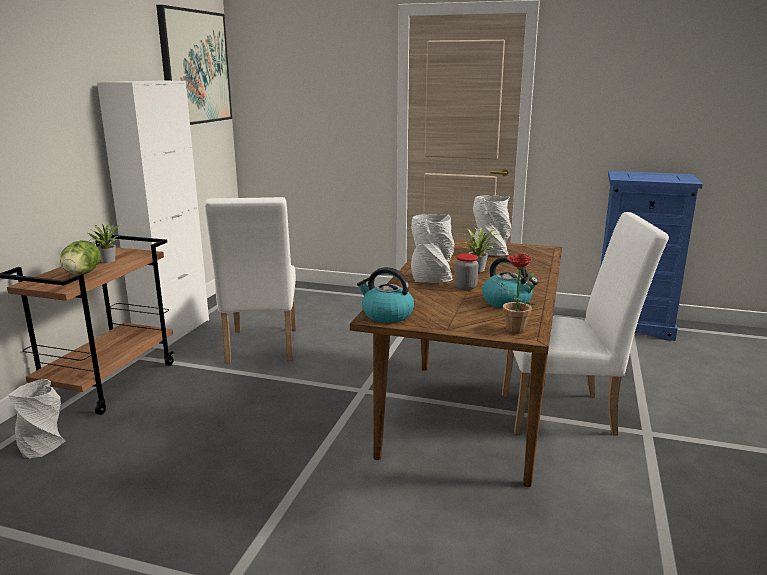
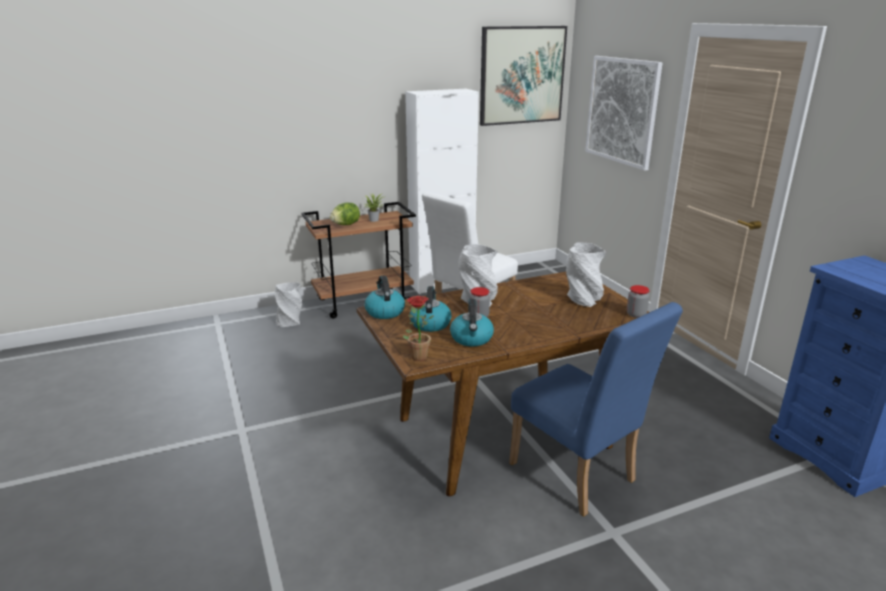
camera: 50 degrees right, 5 degrees up
(320, 97) = (622, 111): none -> picture
(449, 306) = (430, 323): none -> kettle
(478, 269) = (529, 308): potted plant -> none
(543, 249) = (636, 314): none -> jar
(567, 414) = (578, 477): white chair -> blue chair

